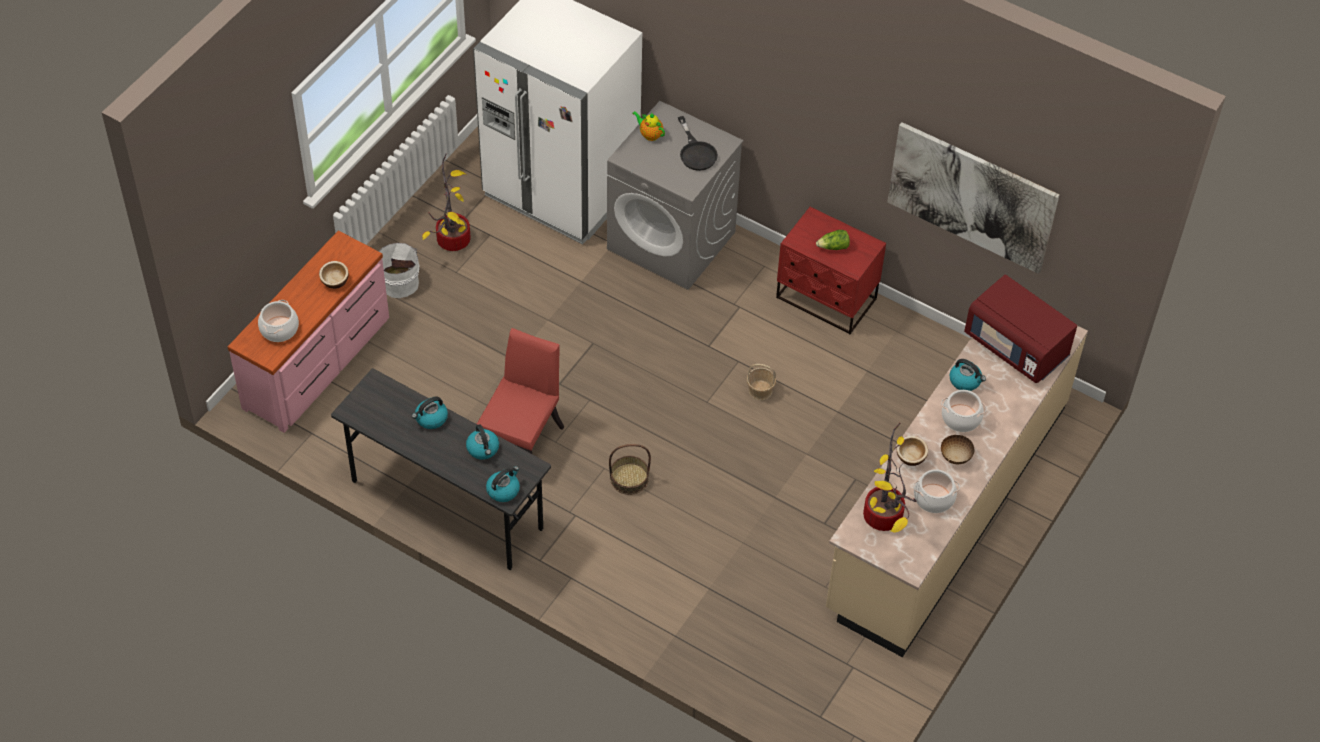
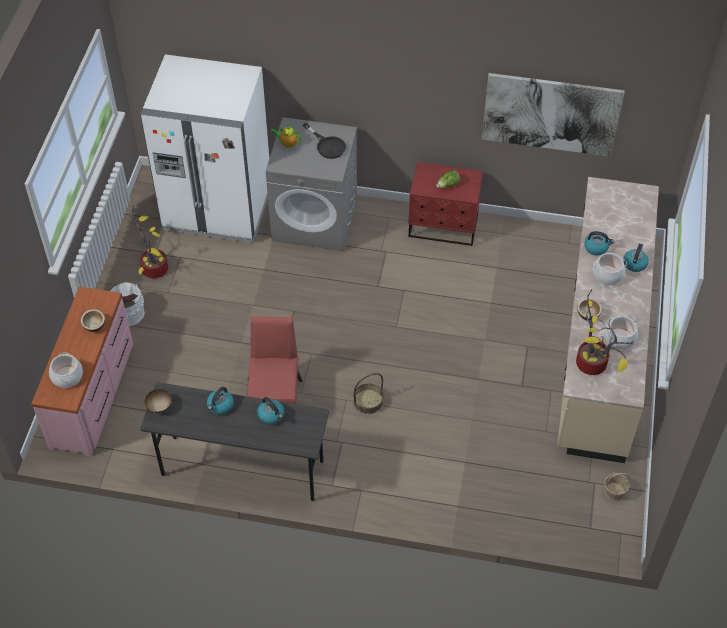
camera: 20 degrees left, 0 degrees up
(503, 490) = (302, 441): kettle -> kettle (634, 263)
(760, 391) = (430, 306): basket -> basket (614, 492)
(955, 456) = (618, 303): bowl -> bowl (159, 406)
(1016, 347) = (617, 212): red microwave -> none

